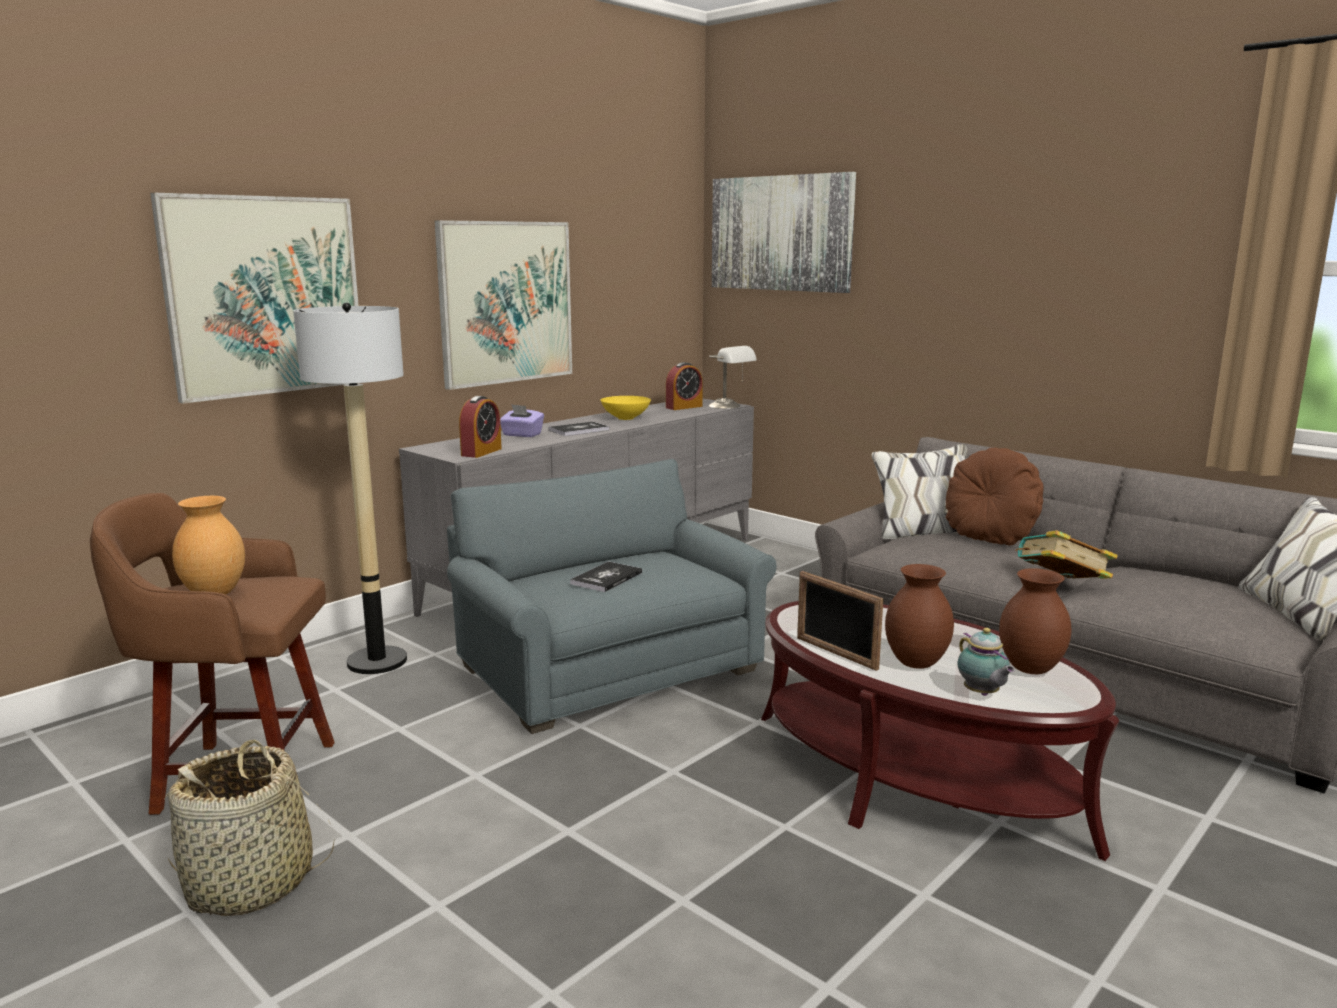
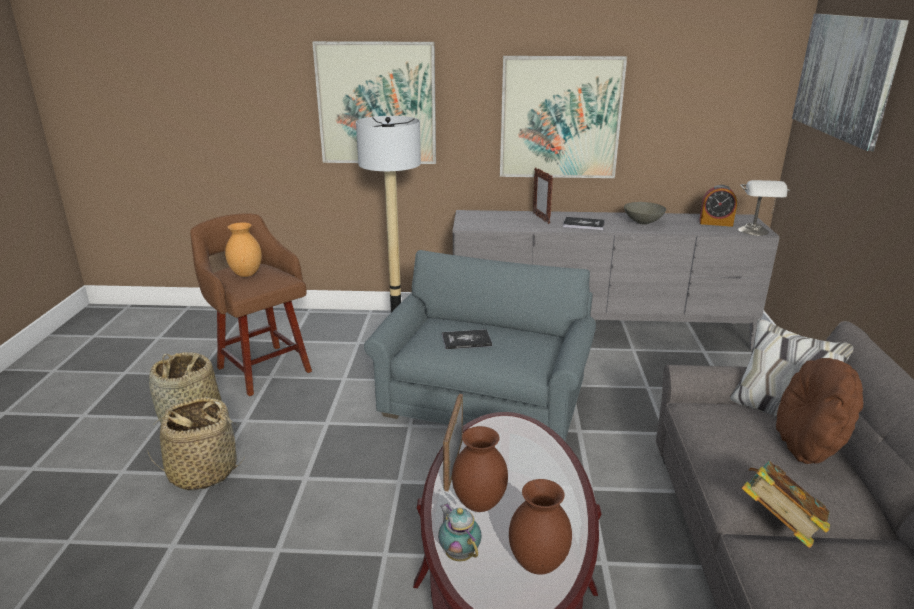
camera: 50 degrees right, 10 degrees up
(414, 913) = (202, 472): none -> basket
(481, 452) = (484, 226): alarm clock -> none
(521, 435) = (541, 218): purple tissue box -> picture frame
(625, 418) = (642, 222): yellow bowl -> grey bowl
(982, 694) = (459, 553): teapot -> teapot turned 120 degrees clockwise

